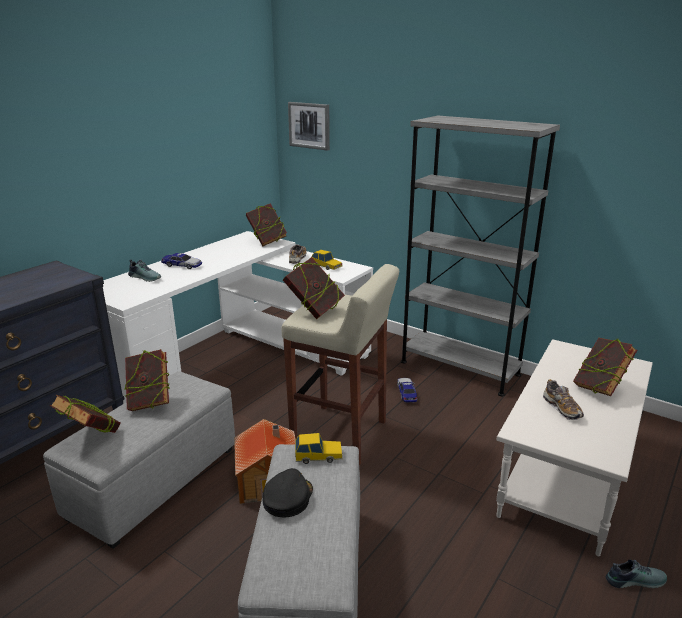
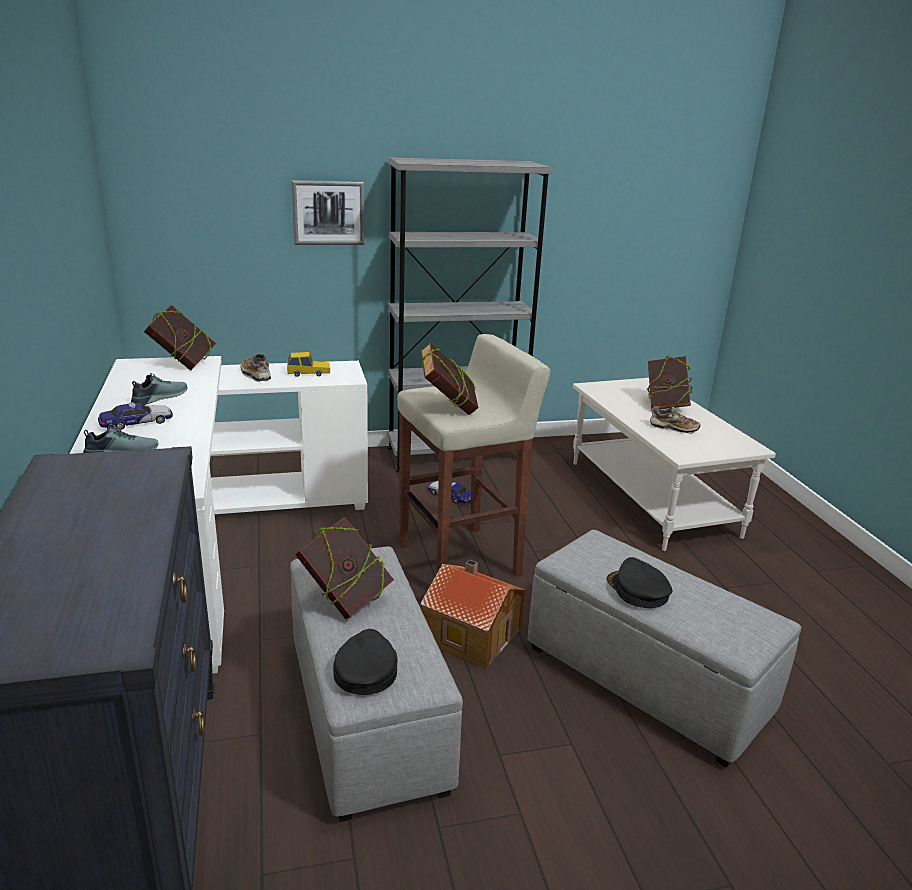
camera: 50 degrees left, 0 degrees up
(91, 438) = (366, 669): book -> black cap
(309, 125) = (175, 182): picture -> picture (328, 212)
(318, 455) = (591, 549): toy car -> none
(634, 579) = (774, 540): shoe -> shoe (159, 397)

